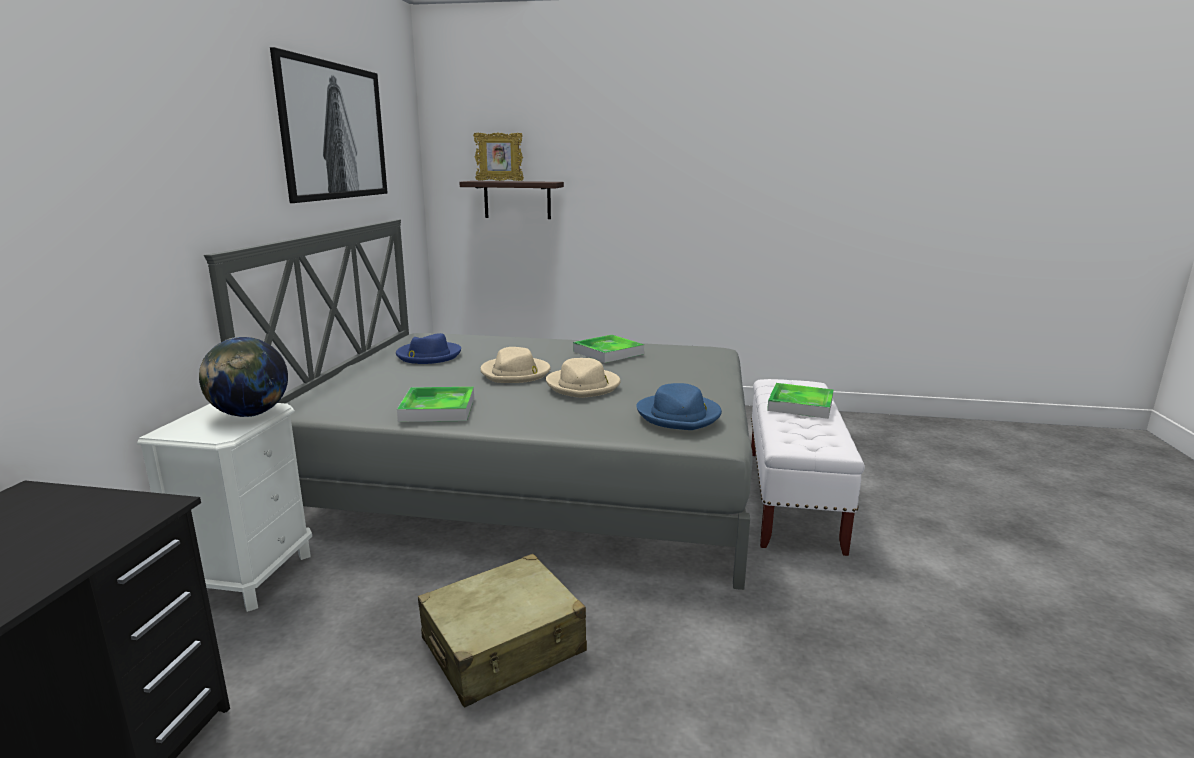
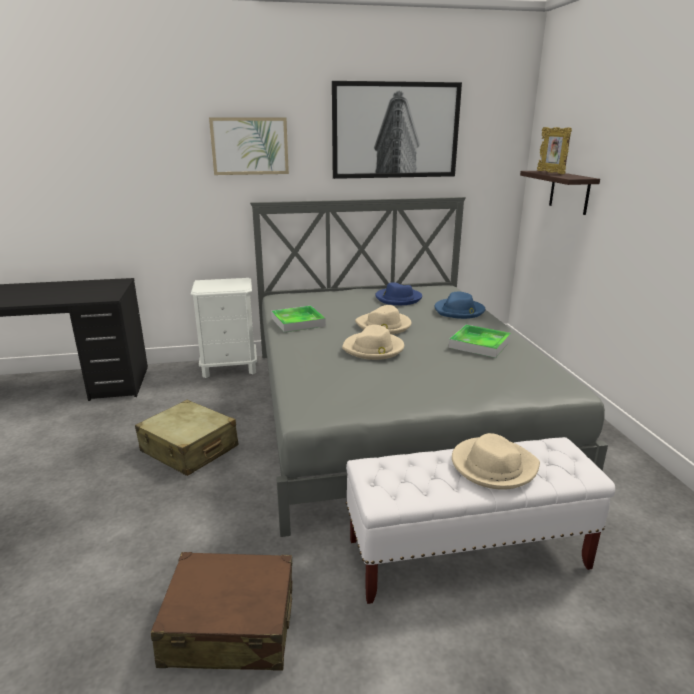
camera: 70 degrees right, 5 degrees up
(186, 149) = (249, 146): none -> picture
(250, 414) = (230, 287): globe -> none
(679, 415) = (332, 389): blue hat -> blue hat (459, 311)
(800, 405) = (493, 466): tray -> beige hat
(876, 641) = (230, 626): none -> brown suitcase

